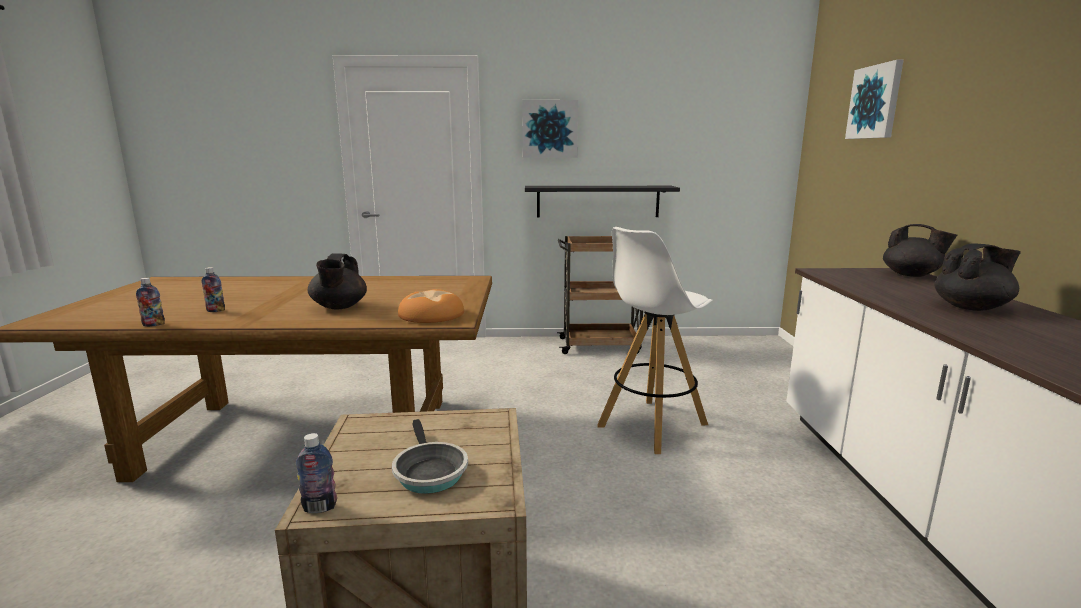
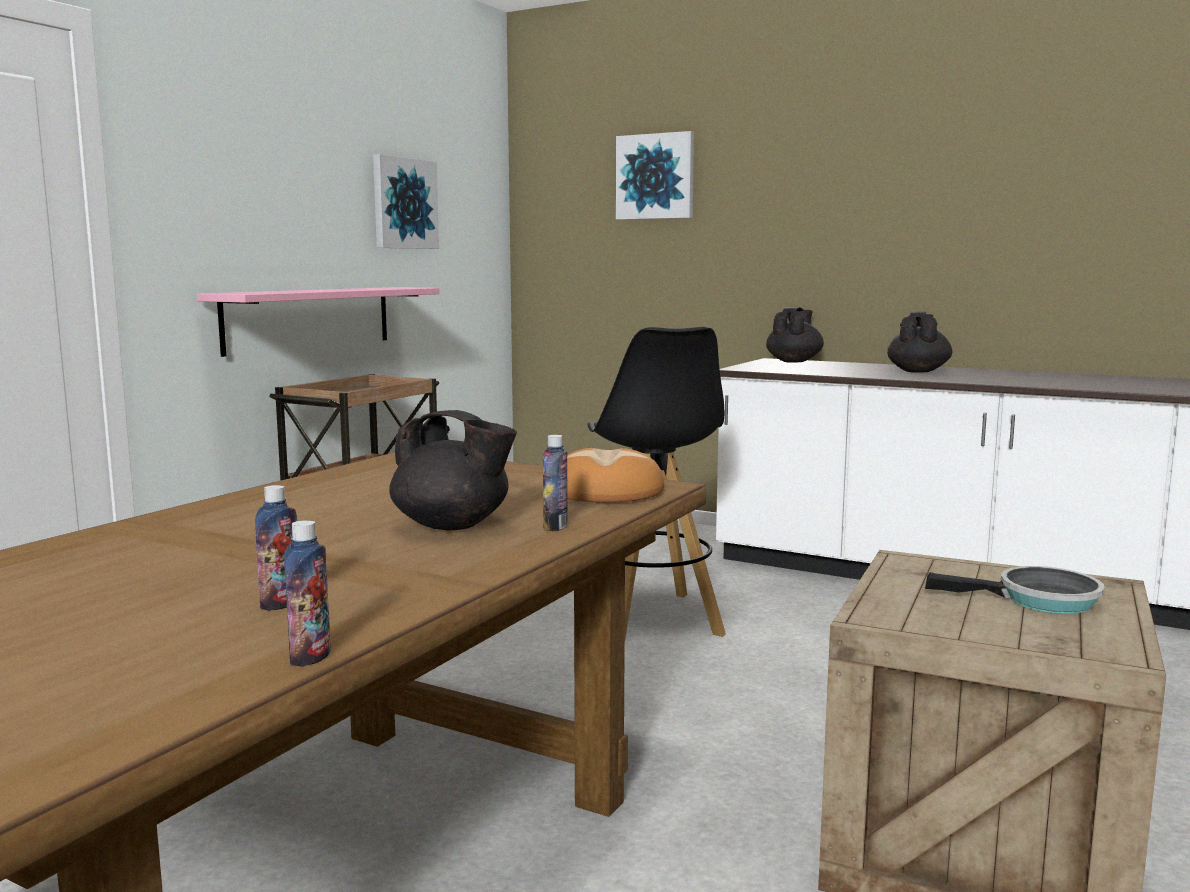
camera: 60 degrees left, 5 degrees down
(320, 507) = (1116, 652): bottle -> bottle (555, 527)
(550, 129) = (230, 182): picture -> picture (404, 203)
(598, 201) = (309, 318): black shelf -> pink shelf
(651, 425) = (652, 619): white stool -> black stool
(911, 275) = (794, 361): black teapot -> black teapot turned 45 degrees counterclockwise

